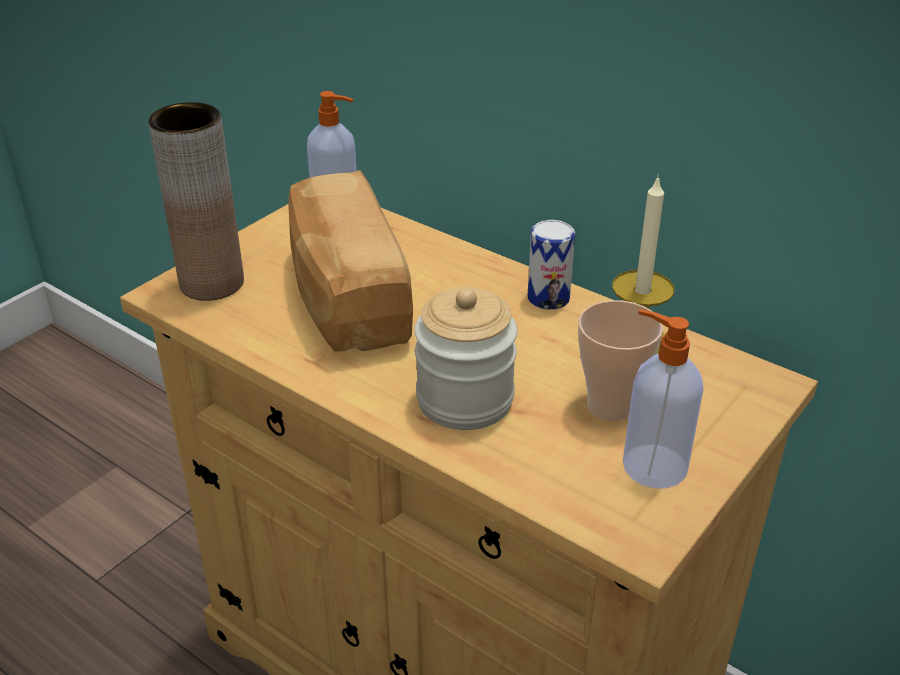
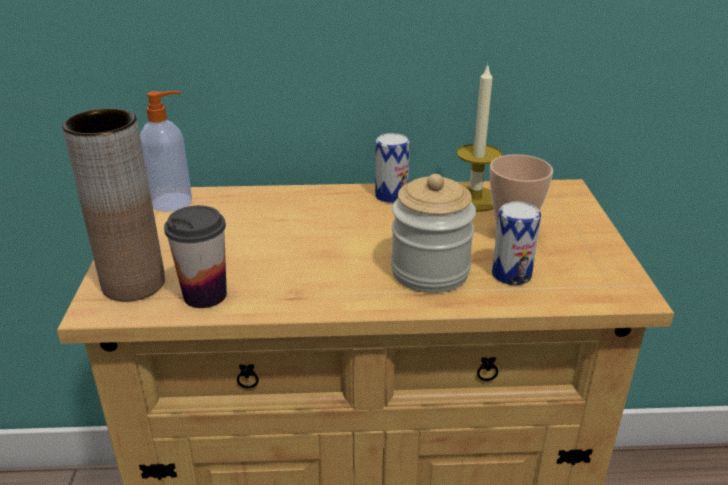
camera: 40 degrees left, 5 degrees down
(248, 321) = (205, 295): none -> cup
(345, 298) = (258, 249): bread -> none
(542, 447) = (511, 274): none -> can
(652, 465) = (578, 254): soap dispenser -> none

